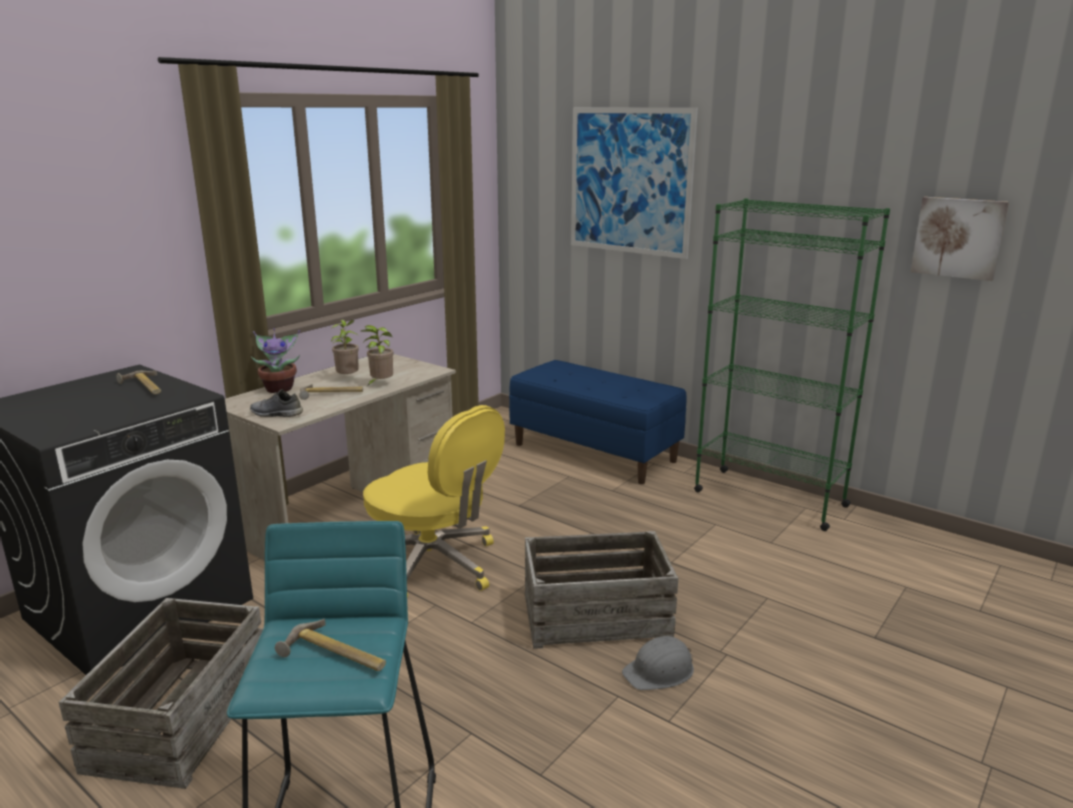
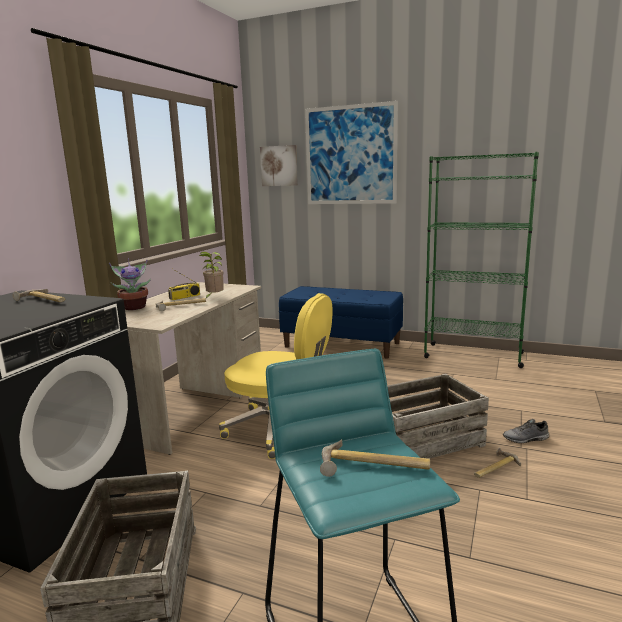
camera: 15 degrees left, 5 degrees down
(276, 414) = (147, 321): grey shoe -> grey shoe (526, 439)
(348, 379) = (185, 297): potted plant -> radio
(660, 671) = (493, 467): grey hard hat -> hammer
(958, 237) = (582, 167): picture -> picture (279, 166)

